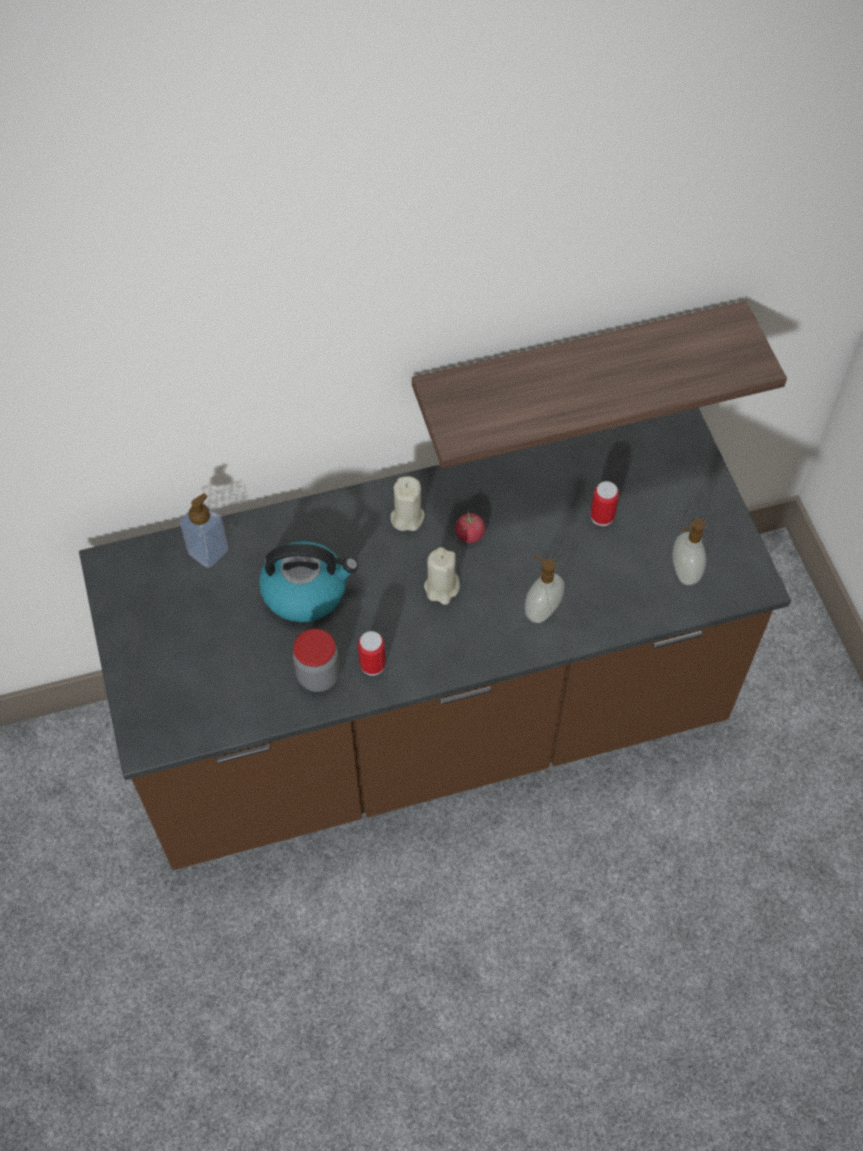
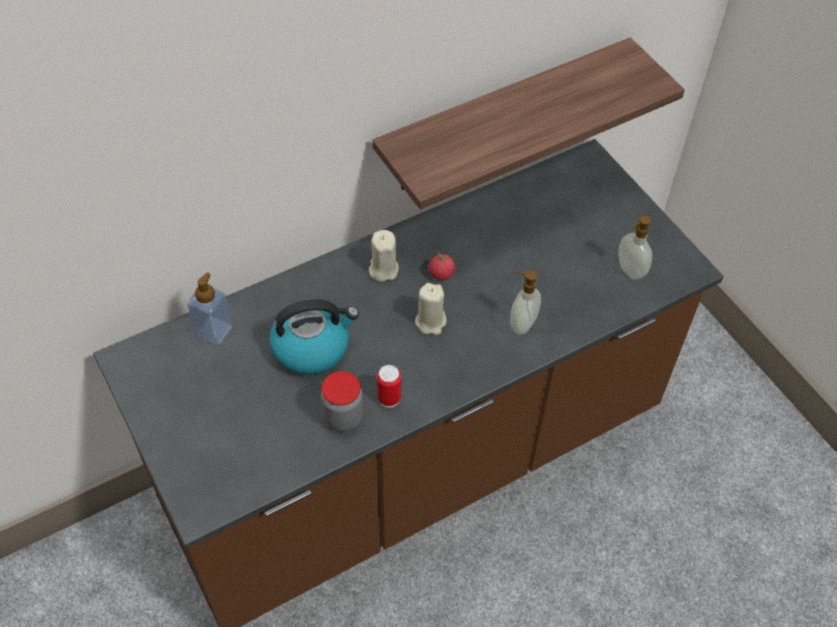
camera: 15 degrees left, 5 degrees down
(602, 516) = (548, 239): can -> none

